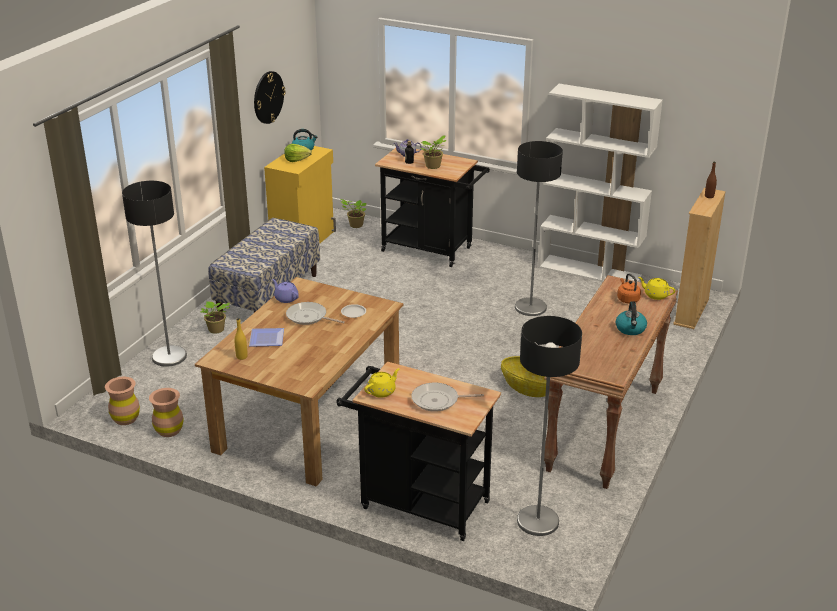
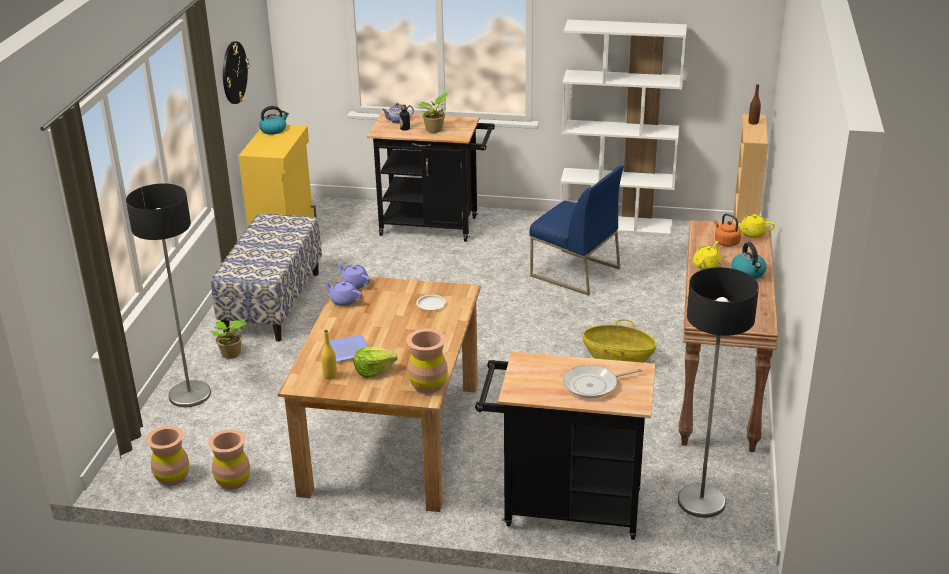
camera: 15 degrees left, 0 degrees up
(296, 159) = (272, 142): lettuce -> lettuce (373, 370)
(302, 286) = (354, 284): none -> purple teapot
(309, 317) = (383, 318): frying pan -> none
(314, 377) = (428, 385): none -> brown vase
(355, 225) = (334, 211): potted plant -> none
(382, 391) = (525, 386): yellow teapot -> yellow teapot (707, 265)
(530, 308) = (574, 272): floor lamp -> blue chair

